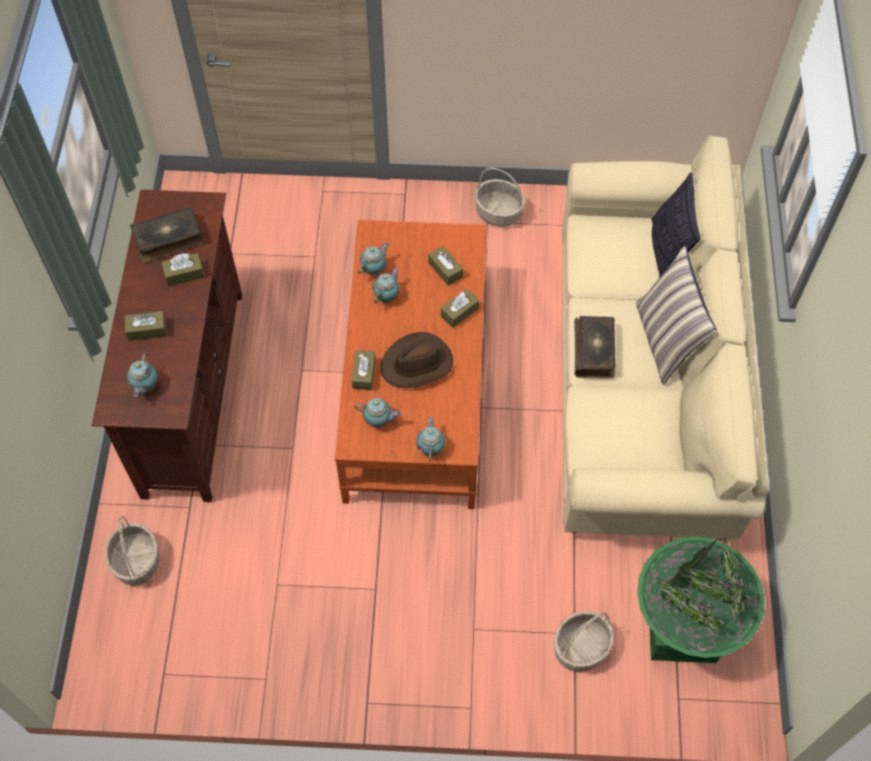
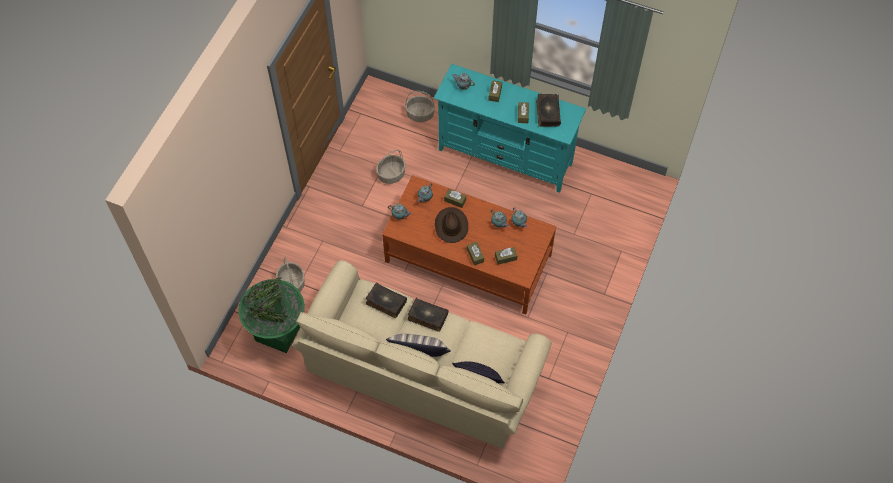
camera: 110 degrees right, 0 degrees up
(192, 391) = (506, 156): brown tv stand -> turquoise tv stand
(498, 213) = (572, 340): basket -> basket (391, 174)
(600, 417) = (386, 302): none -> book

